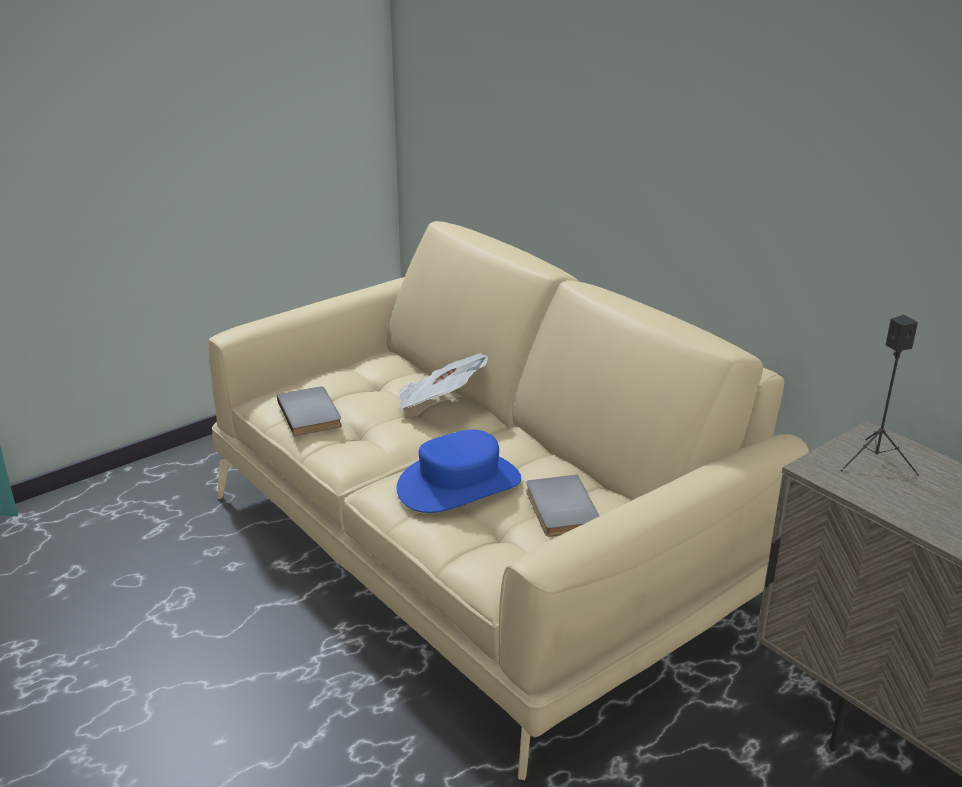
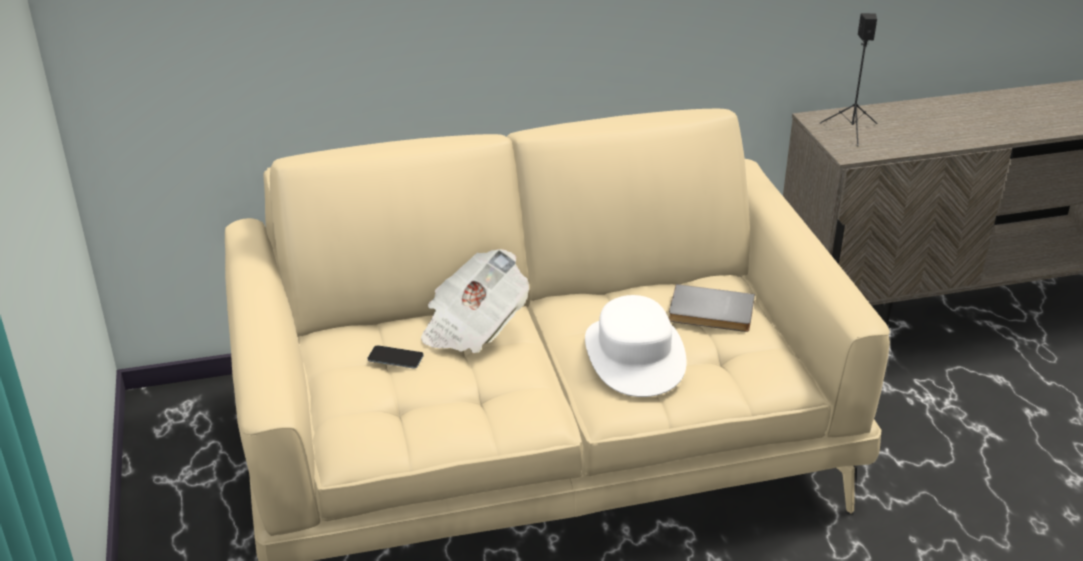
camera: 65 degrees left, 5 degrees up
(312, 413) = (422, 417): grey book -> none
(377, 385) = (395, 357): none -> phone
(459, 484) = (634, 356): blue hat -> white hat

